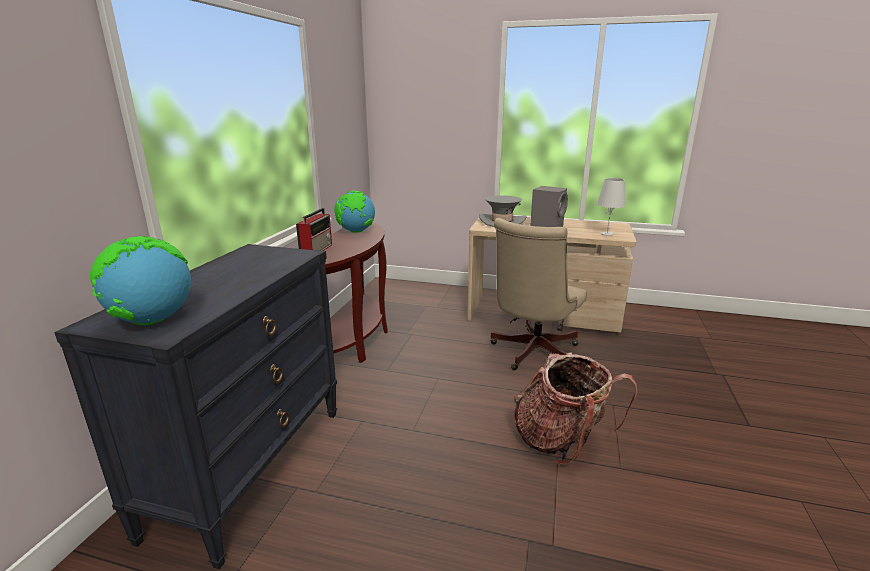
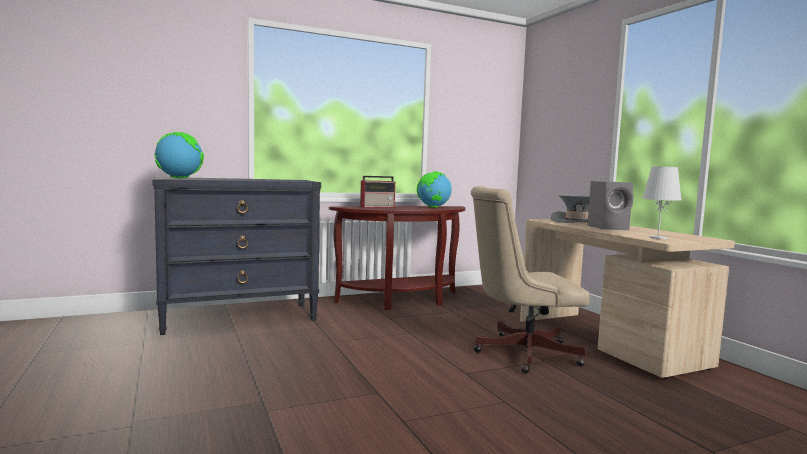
camera: 50 degrees right, 15 degrees down
(561, 441) = (402, 390): backpack -> none

